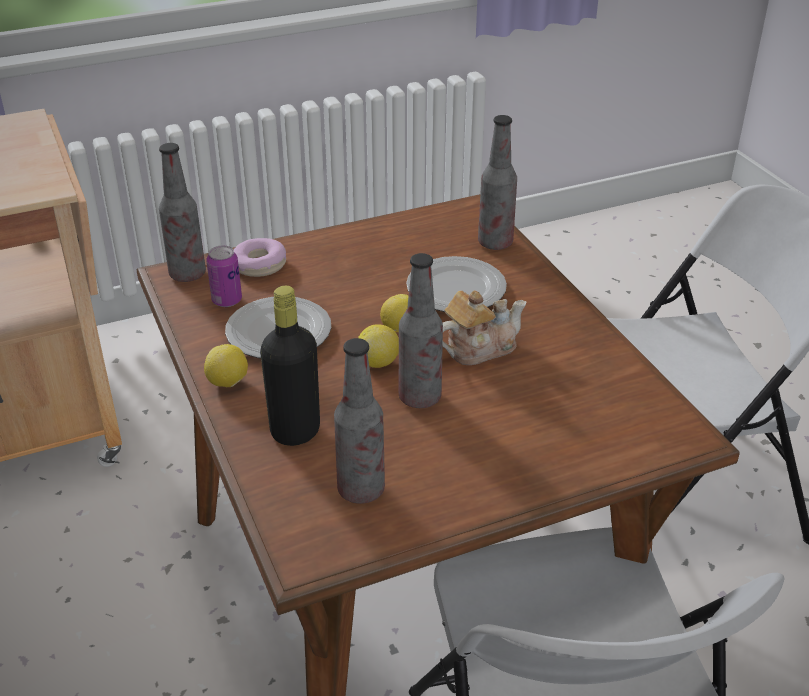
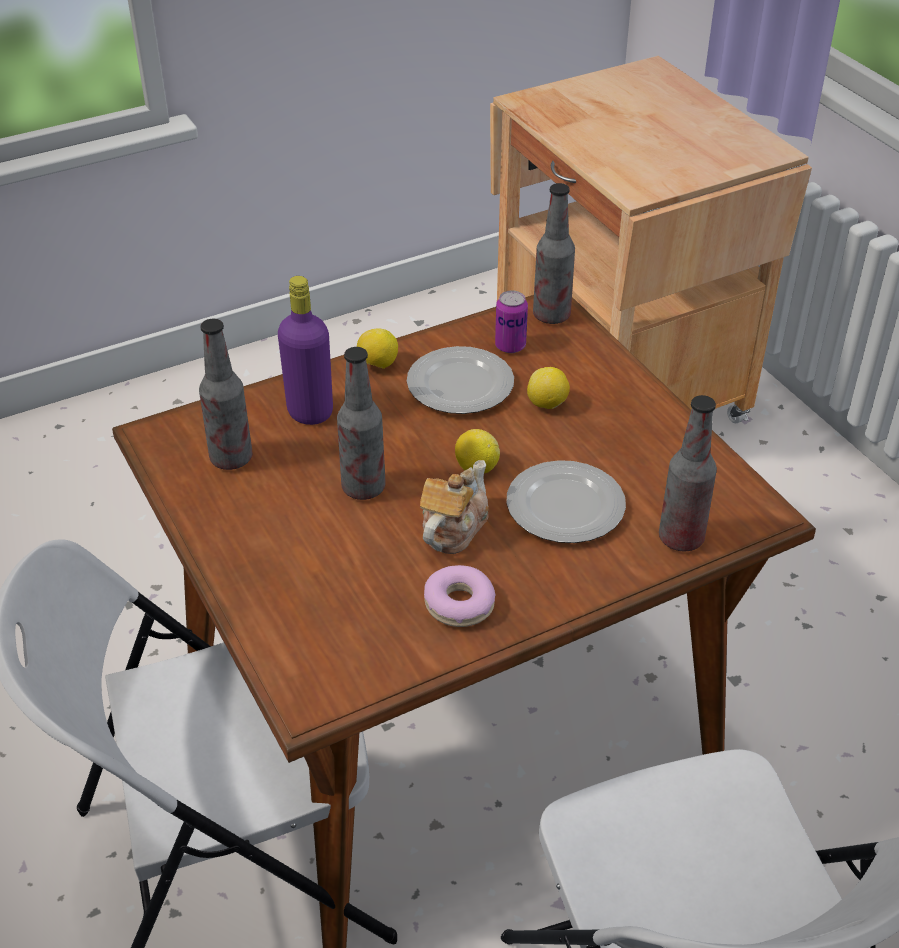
camera: 85 degrees right, 5 degrees up
(259, 265) = (580, 358): donut -> donut (459, 604)
(295, 431) = (310, 412): black bottle -> purple bottle
(379, 362) = (419, 456): lemon -> lemon (547, 404)
(478, 348) = (453, 528): teapot -> teapot turned 120 degrees counterclockwise

